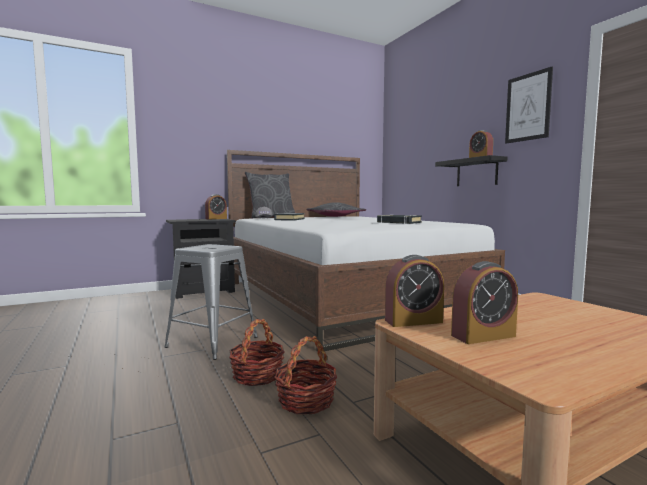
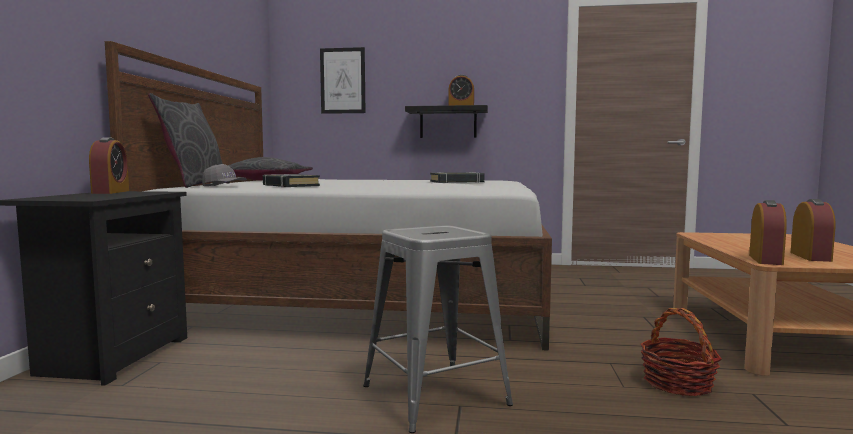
camera: 55 degrees left, 0 degrees up
(257, 375) = (592, 391): basket -> none
(528, 107) = (509, 59): picture -> picture (342, 81)

